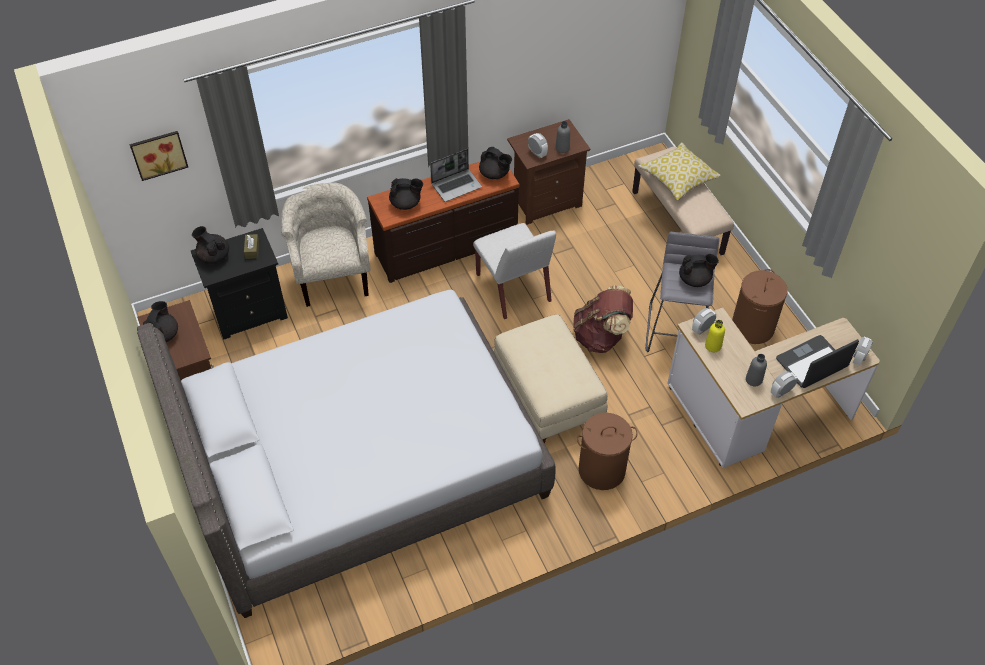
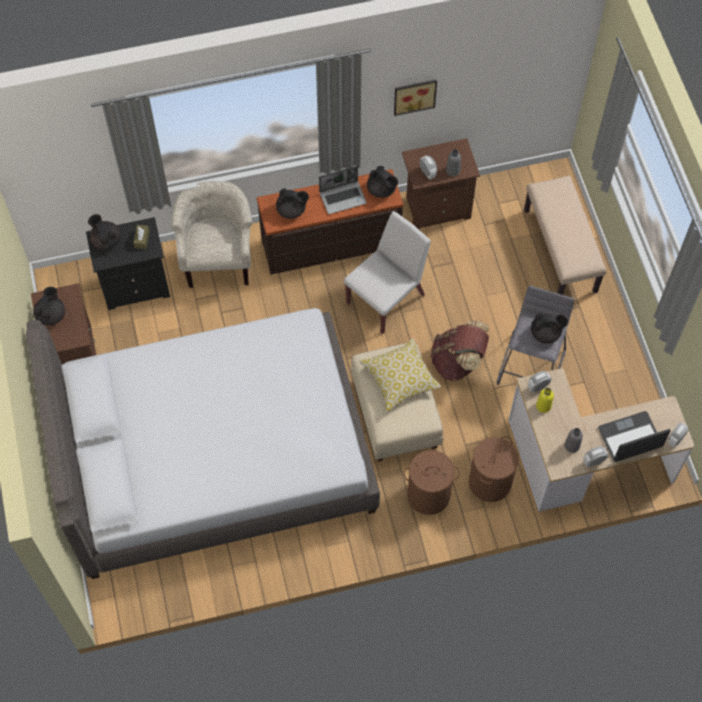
camera: 10 degrees right, 10 degrees up
(158, 153) = (64, 153): picture -> picture (414, 95)
(514, 288) = (386, 298): white chair -> white chair turned 120 degrees counterclockwise
(677, 178) = (563, 214): pillow -> pillow (399, 379)
(752, 327) = (604, 375): brown laundry basket -> brown laundry basket (490, 482)

